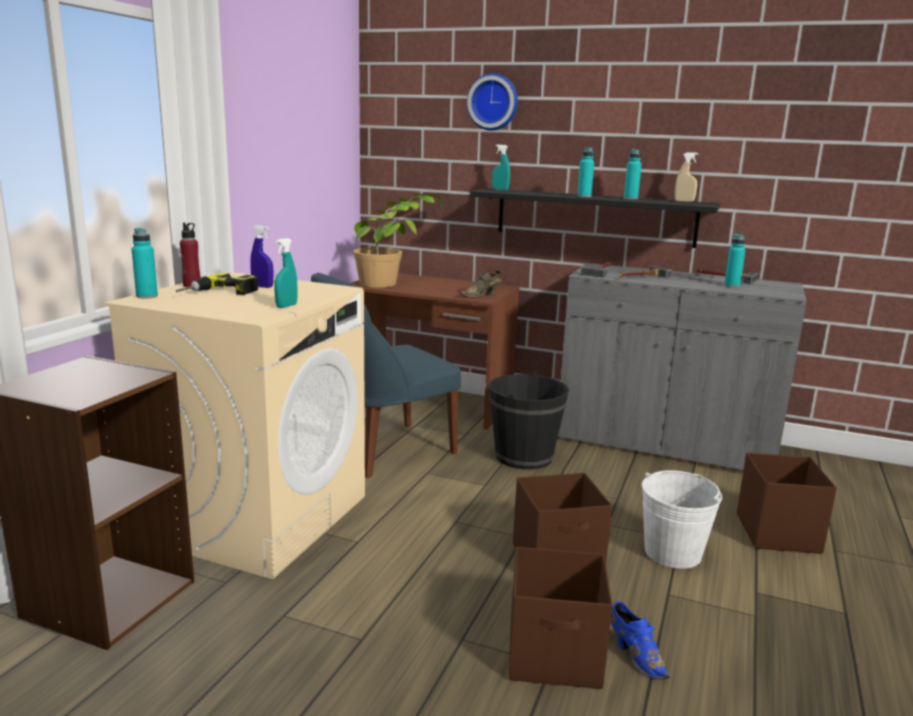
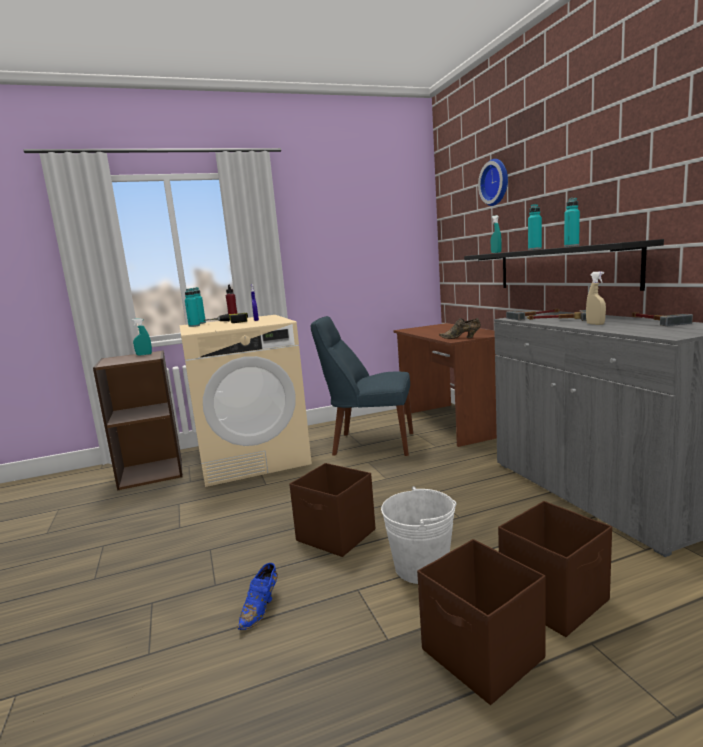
camera: 50 degrees right, 5 degrees down
(286, 306) = (225, 328): turquoise spray bottle -> turquoise spray bottle (144, 354)
(395, 282) = (431, 329): potted plant -> none
(524, 457) = (448, 469): black bucket -> none
(555, 656) = (226, 582): brown storage box -> brown storage box (482, 656)
(684, 201) = (620, 242): beige spray bottle -> beige spray bottle (595, 324)
(732, 285) = (631, 327): turquoise bottle -> turquoise bottle (194, 326)

